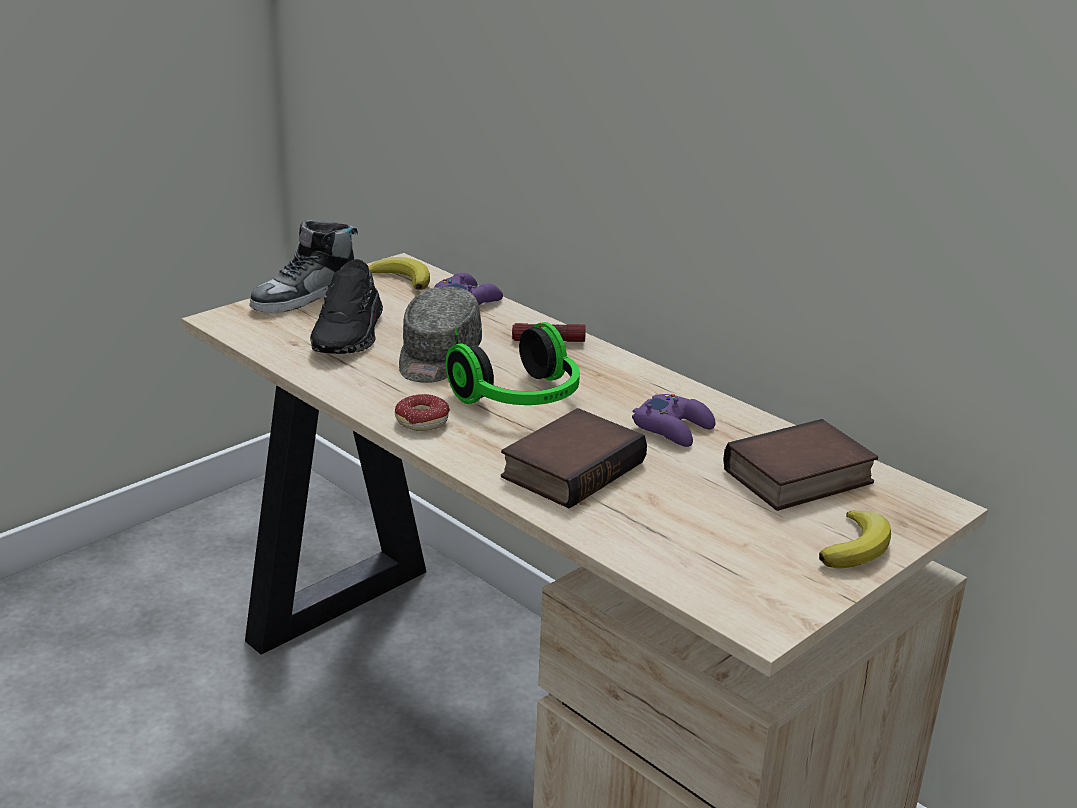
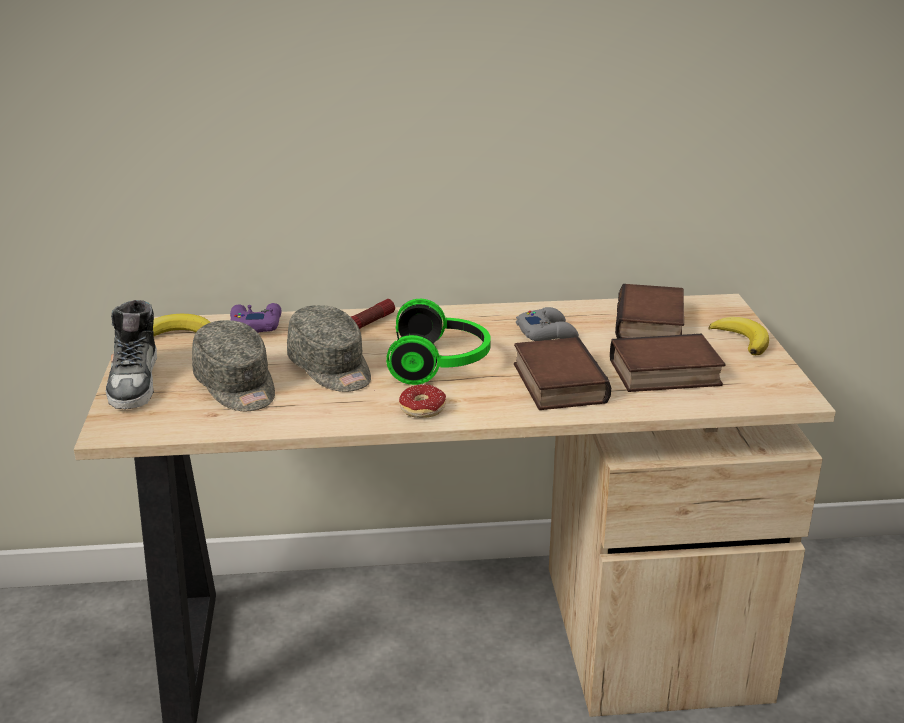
camera: 50 degrees left, 0 degrees up
(351, 334) = (237, 386): black shoe -> grey cap
(673, 428) = (547, 333): purple game controller -> grey game controller
(685, 521) = (664, 374): none -> book

